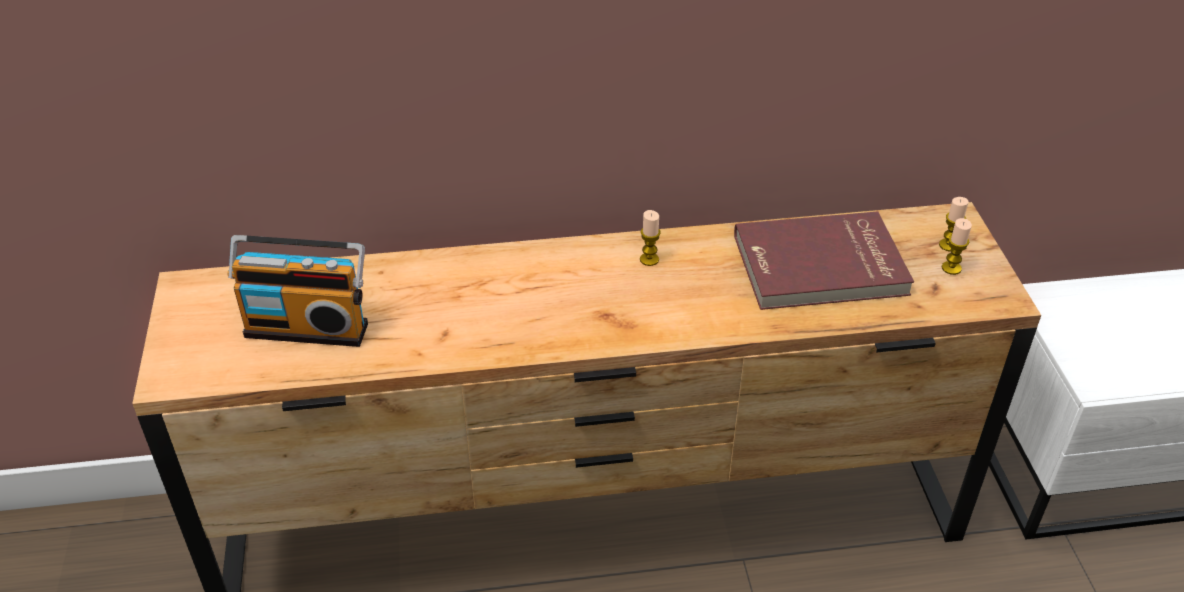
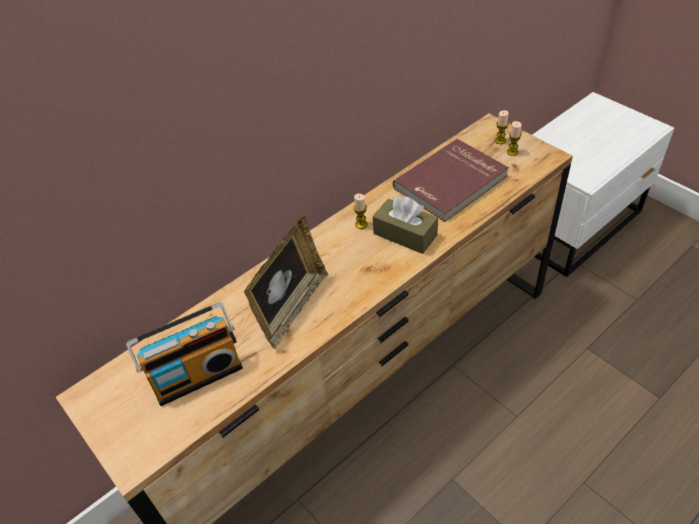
camera: 30 degrees left, 5 degrees up
(473, 312) = (291, 308): none -> picture frame
(692, 299) = (405, 234): none -> brown tissue box

